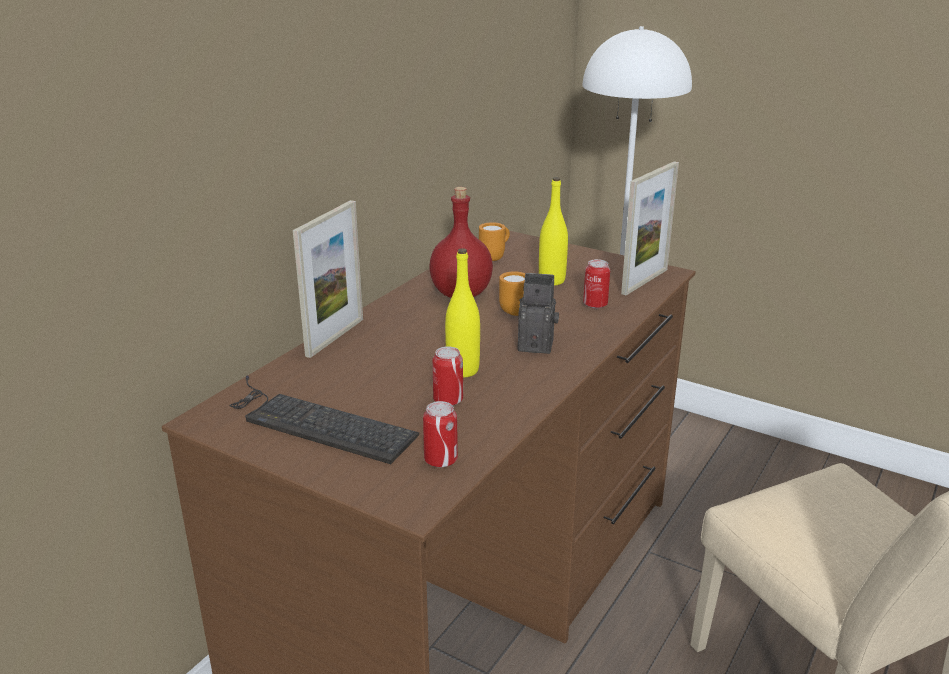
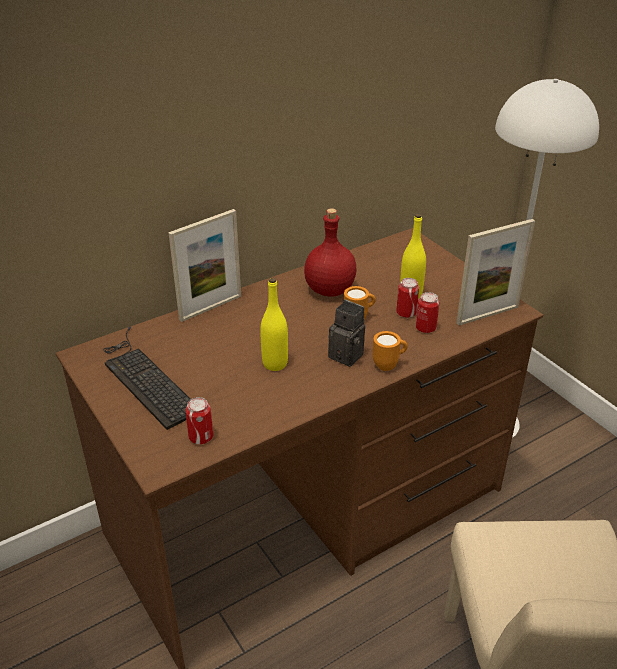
camera: 25 degrees right, 10 degrees up
(448, 400) = (244, 387): can -> can (406, 313)
(495, 257) = (384, 259): orange mug -> orange mug (389, 365)

